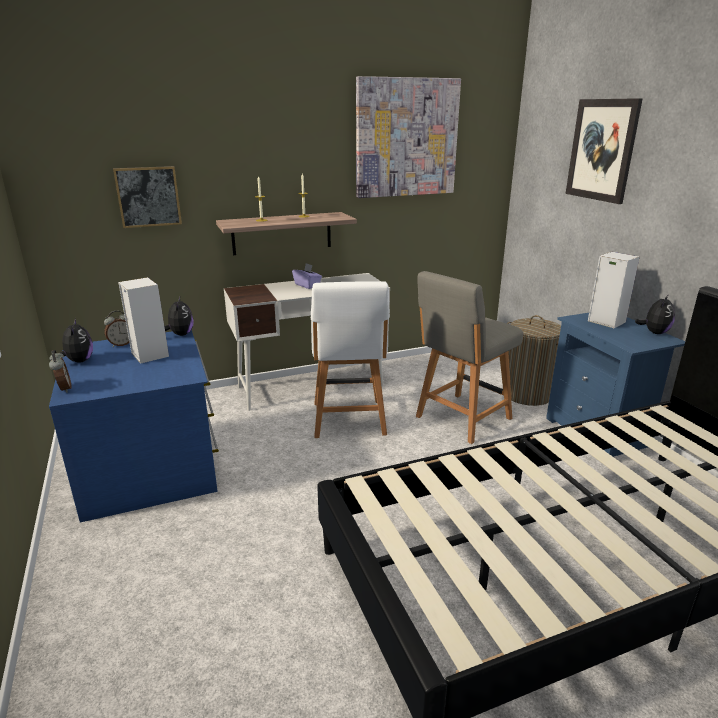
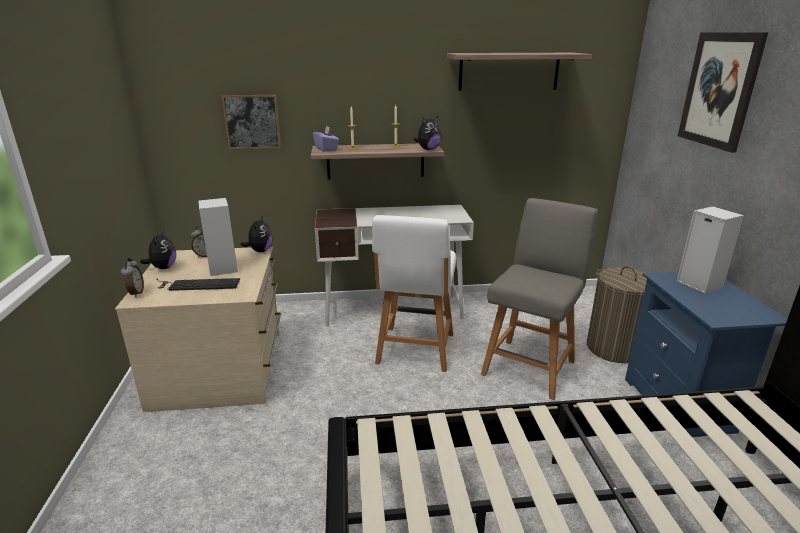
camera: 15 degrees right, 0 degrees up
(130, 373) = (197, 284): none -> keyboard
(151, 466) = (221, 369): blue dresser -> beige dresser
(307, 285) = (394, 213): purple tissue box -> purple tissue box (326, 149)
(406, 138) = (509, 71): picture -> shelf
(461, 419) = (530, 366): grey chair -> grey chair turned 150 degrees clockwise
(654, 332) = (753, 304): plush toy -> plush toy (428, 149)

